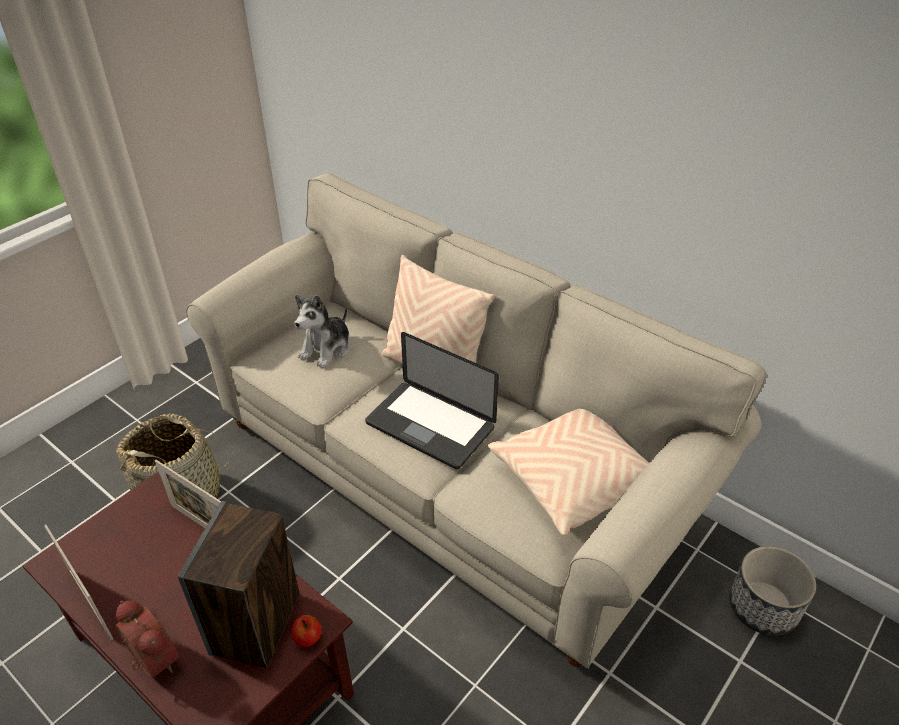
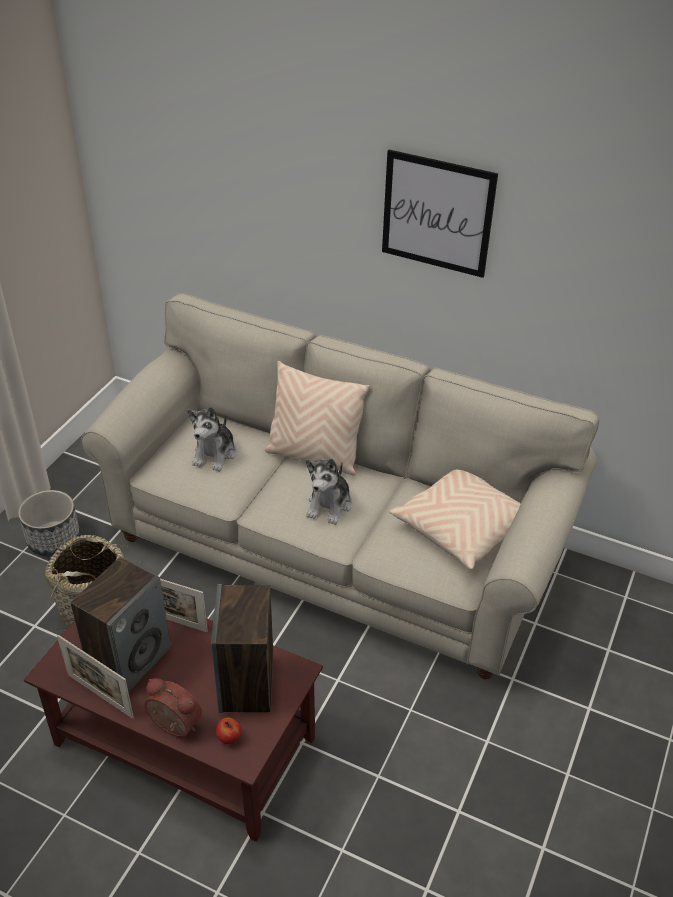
camera: 15 degrees left, 0 degrees up
(141, 565) = (129, 659): none -> speaker
(308, 639) = (293, 685): apple -> apple (229, 738)
(430, 425) = (329, 505): laptop -> plush toy
(593, 92) = (437, 214): none -> picture
(763, 607) = (616, 607): planter -> planter (54, 538)

